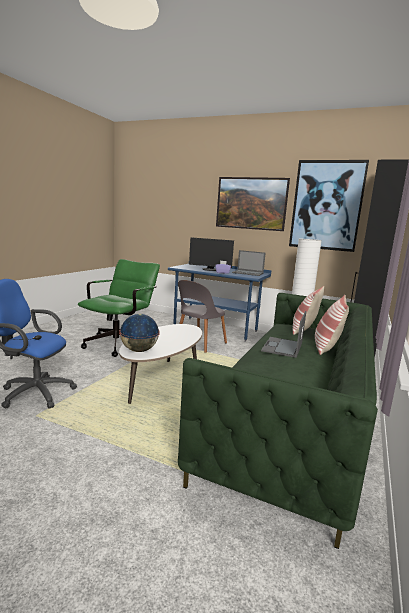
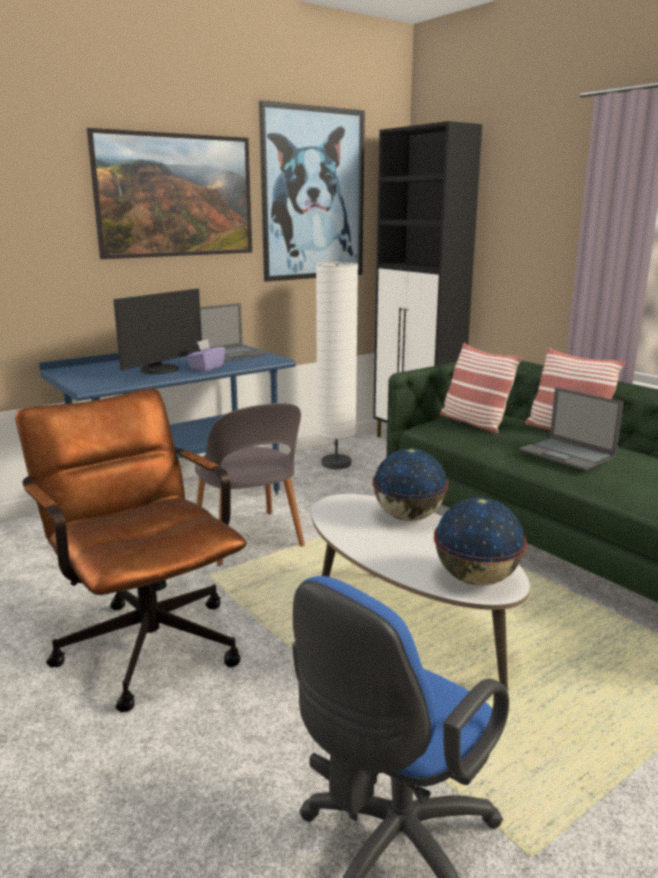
camera: 60 degrees left, 5 degrees up
(120, 343) = (145, 639): green office chair -> brown office chair
(186, 337) = (408, 517): none -> globe

